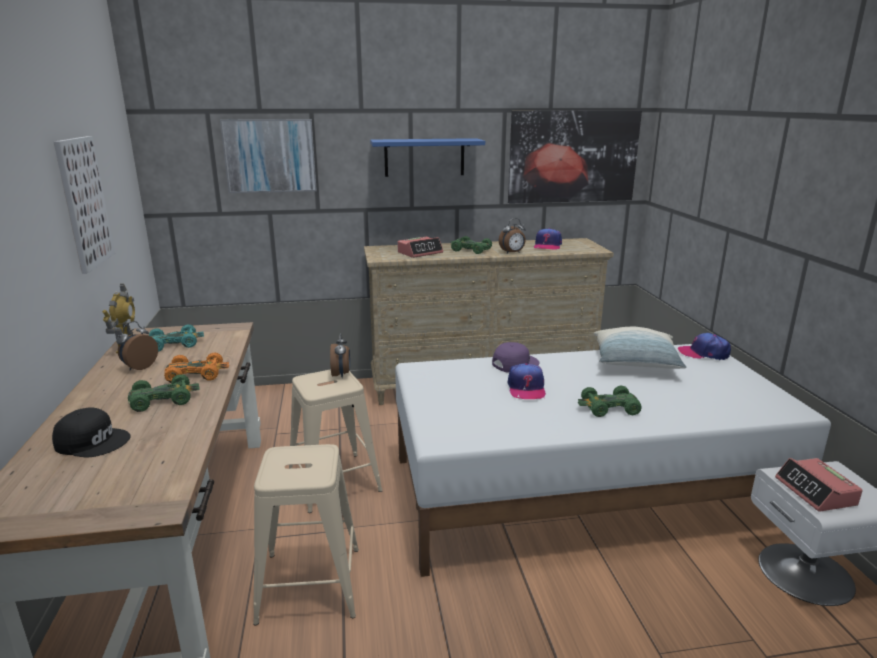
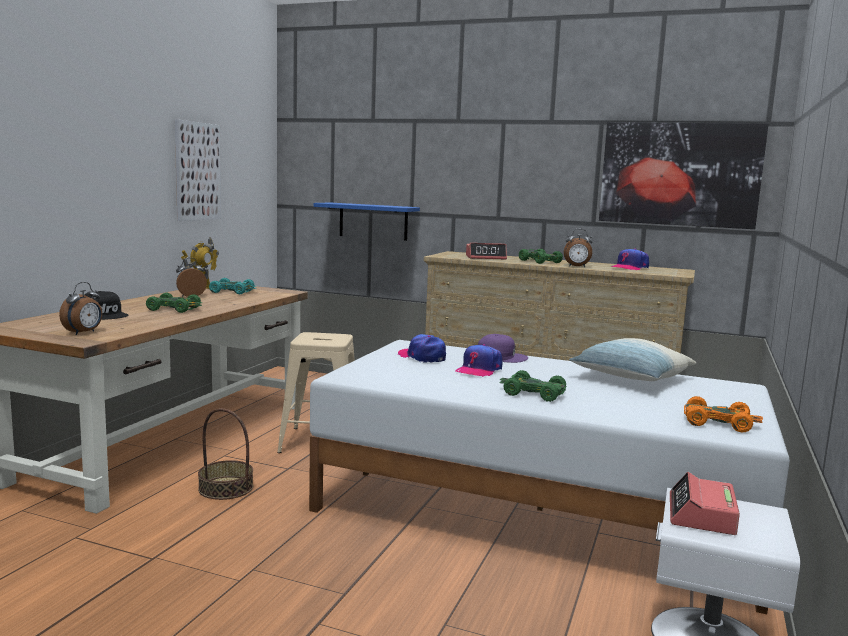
camera: 30 degrees right, 10 degrees down
(197, 374) = (217, 304): orange toy car -> orange toy car (719, 423)
(270, 156) = (376, 159): picture -> none
(310, 584) = (225, 488): beige stool -> basket
(341, 374) = (340, 337): alarm clock -> alarm clock (84, 333)
(424, 157) = (513, 167): blue shelf -> blue shelf (373, 221)
(704, 353) = (733, 388): cap -> cap (422, 357)

